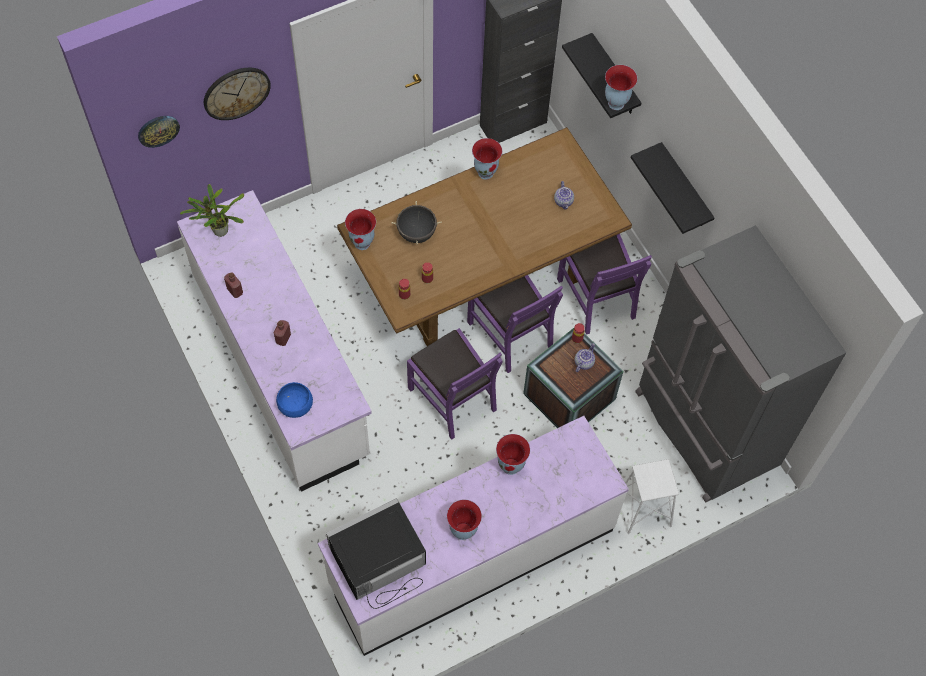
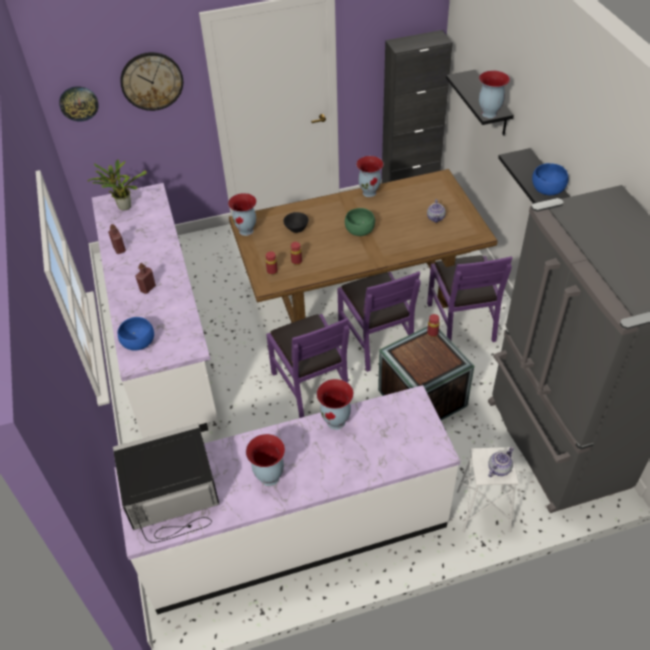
camera: 15 degrees right, 15 degrees down
(416, 233) = (296, 228): black cooking pot -> black bowl
(485, 228) = (359, 231): none -> green bowl
(583, 362) = (435, 353): teapot -> teapot (498, 468)
(684, 199) = (548, 189): none -> blue bowl

